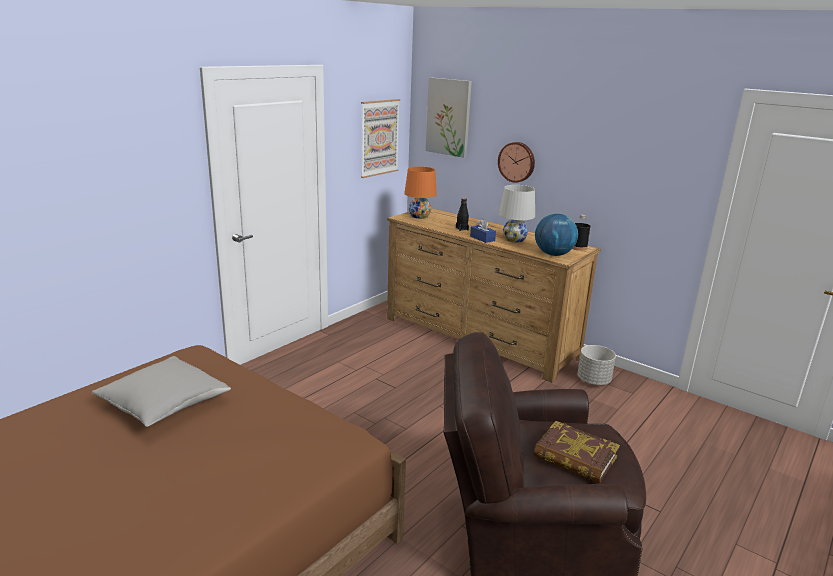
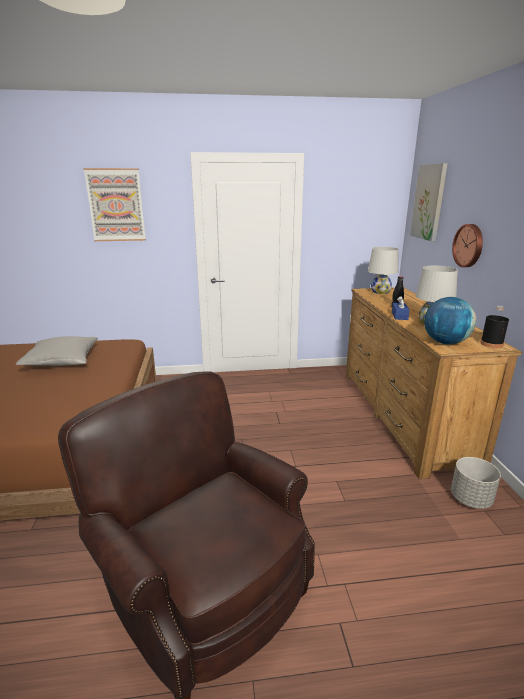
camera: 45 degrees right, 0 degrees up
(379, 137) = (365, 220): picture -> picture (116, 205)
(419, 216) = (380, 292): orange table lamp -> white table lamp
(575, 457) = (202, 526): book -> none

